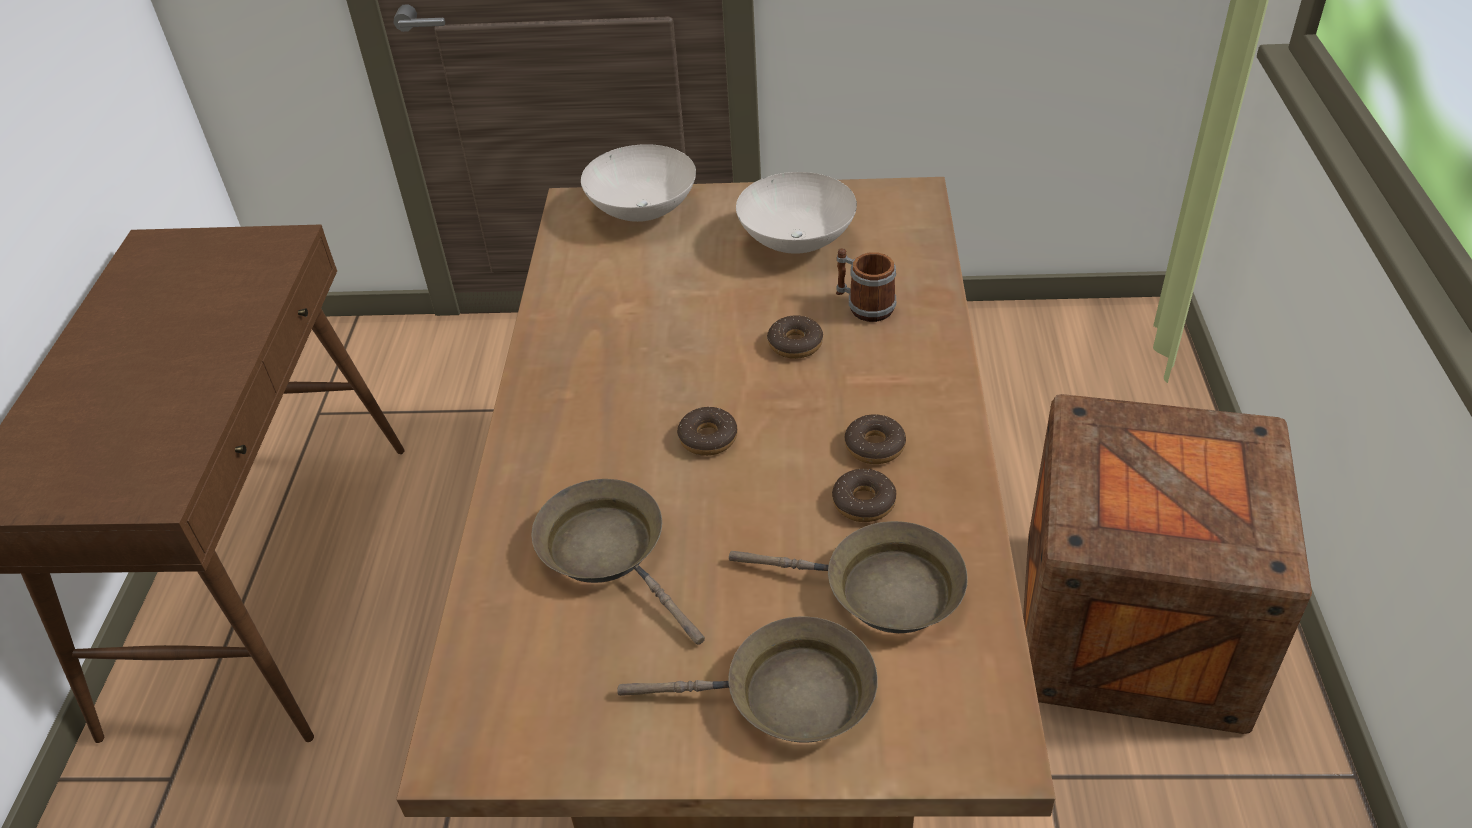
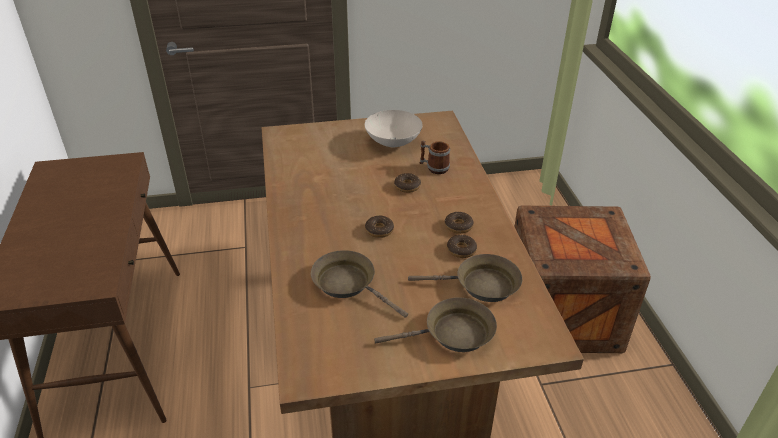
camera: 15 degrees left, 5 degrees down
(643, 210) = (313, 134): white bowl -> none

